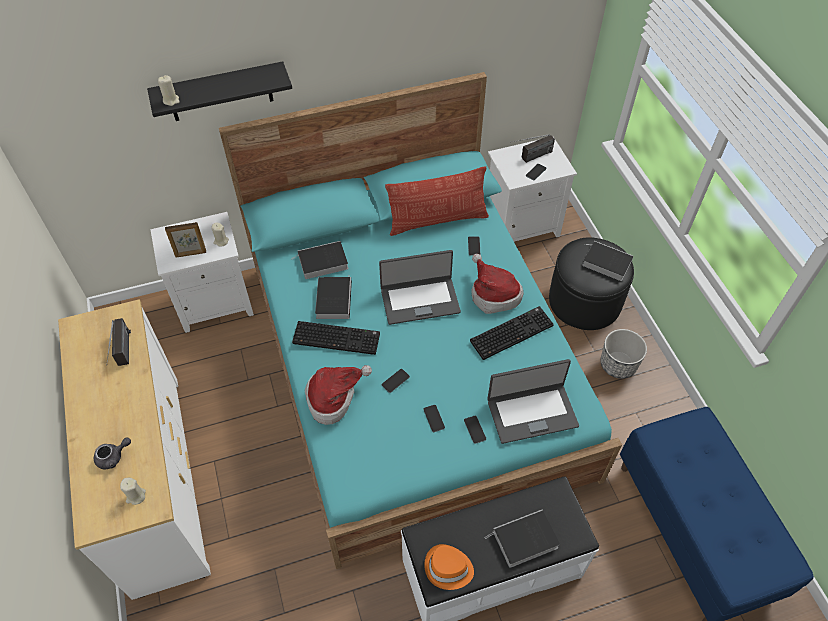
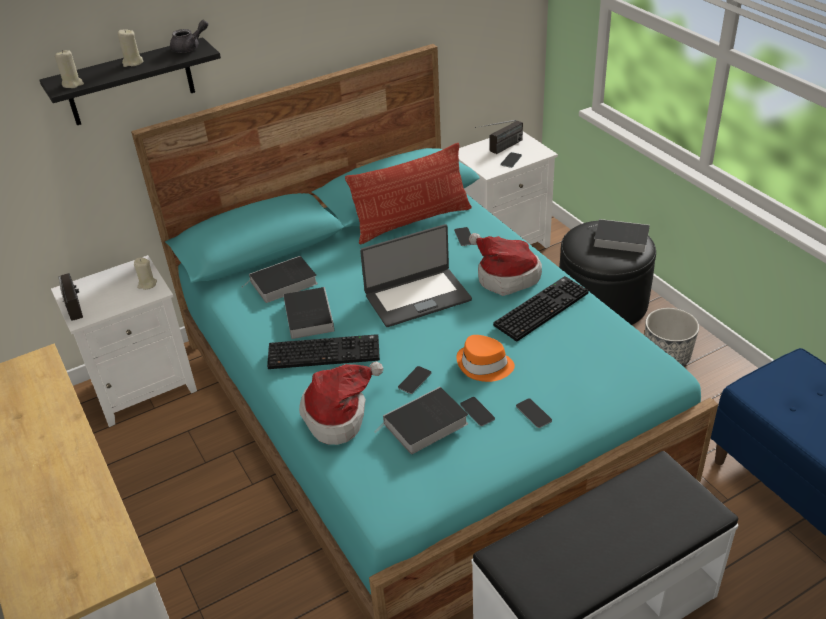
camera: 10 degrees left, 15 degrees down
(113, 457) = (51, 521): grey teapot -> grey teapot (190, 48)
(124, 357) = (46, 406): radio -> radio (77, 313)
(136, 496) = (94, 560): beige candle -> beige candle (133, 63)
(191, 254) = (110, 303): picture frame -> none
(448, 568) = (552, 586): orange hat -> orange hat (484, 366)
(523, 541) = (640, 532): book -> book (424, 425)
(531, 412) = (598, 381): laptop -> none

